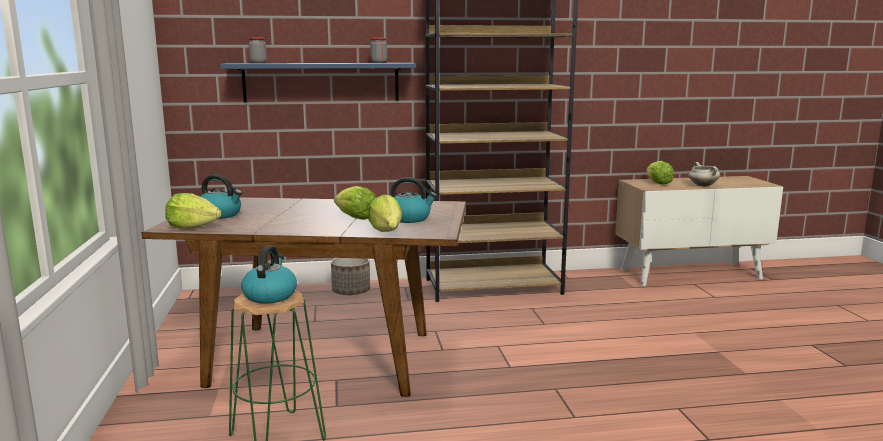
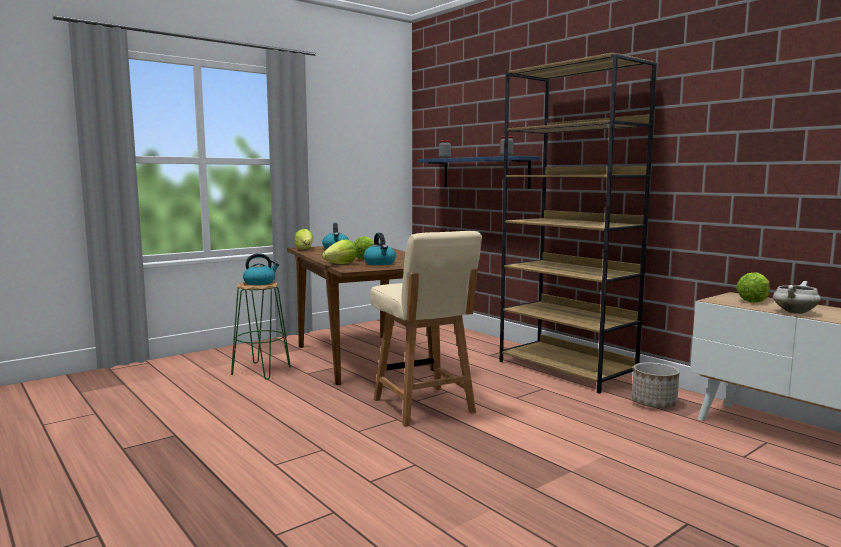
camera: 60 degrees right, 5 degrees down
(351, 291) = (476, 340): planter -> planter (654, 403)
(532, 367) = (424, 407): none -> beige chair

